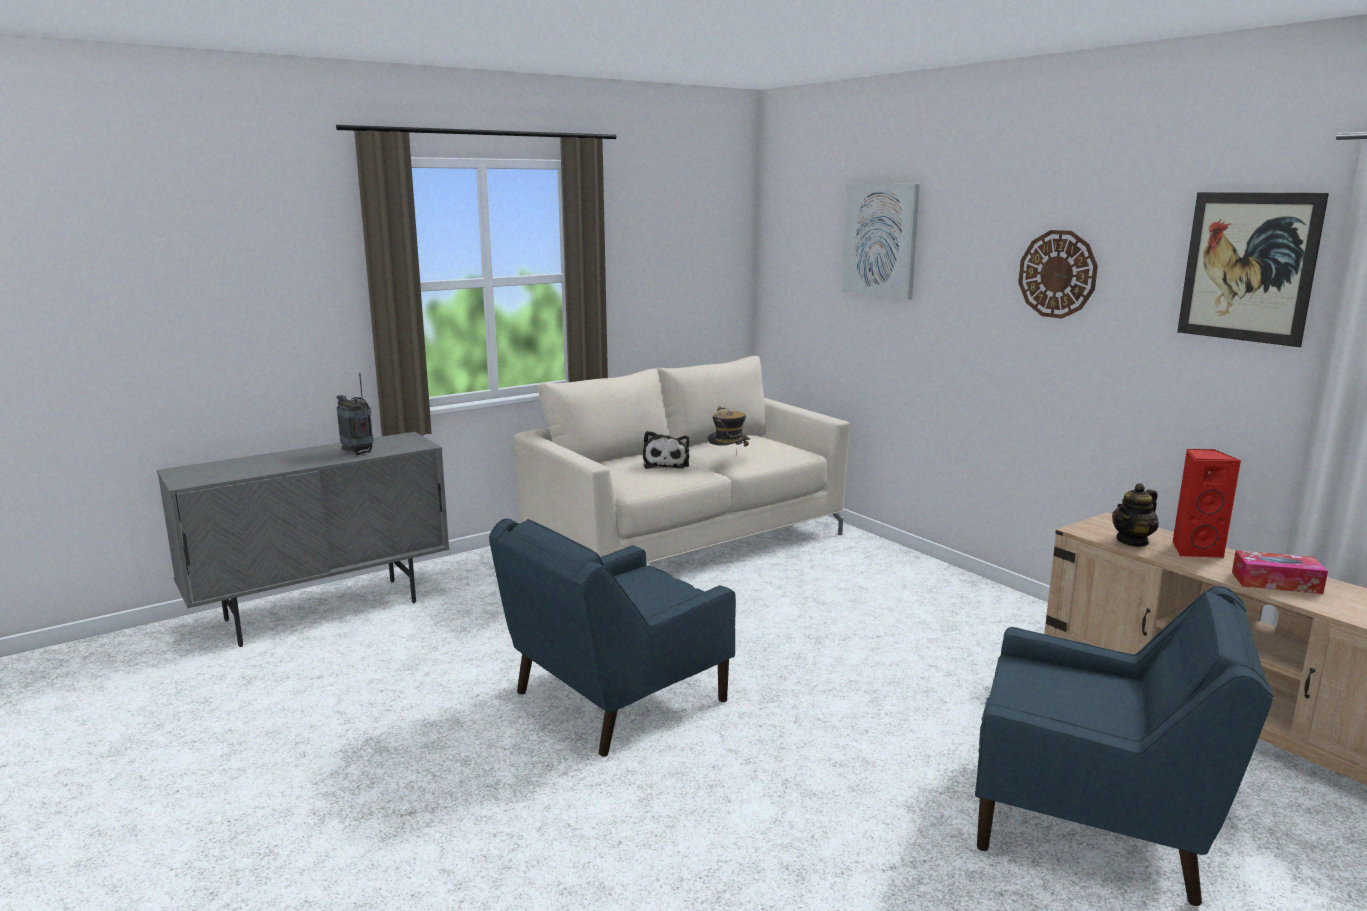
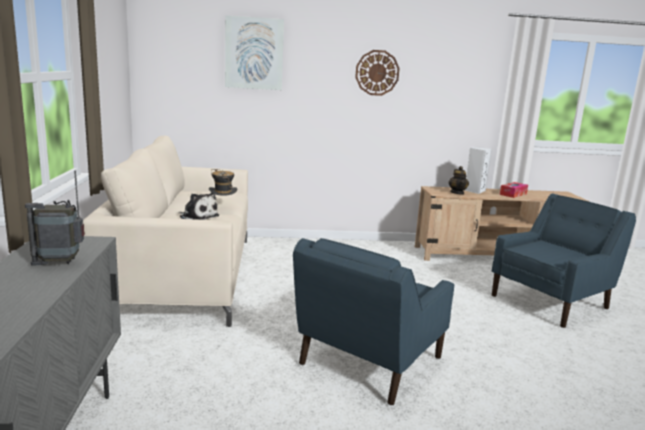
camera: 60 degrees left, 0 degrees up
(615, 699) = (368, 362): blue armchair -> blue armchair turned 45 degrees clockwise
(1194, 550) = (474, 191): red speaker -> white speaker
(1248, 267) = (467, 68): picture -> none

